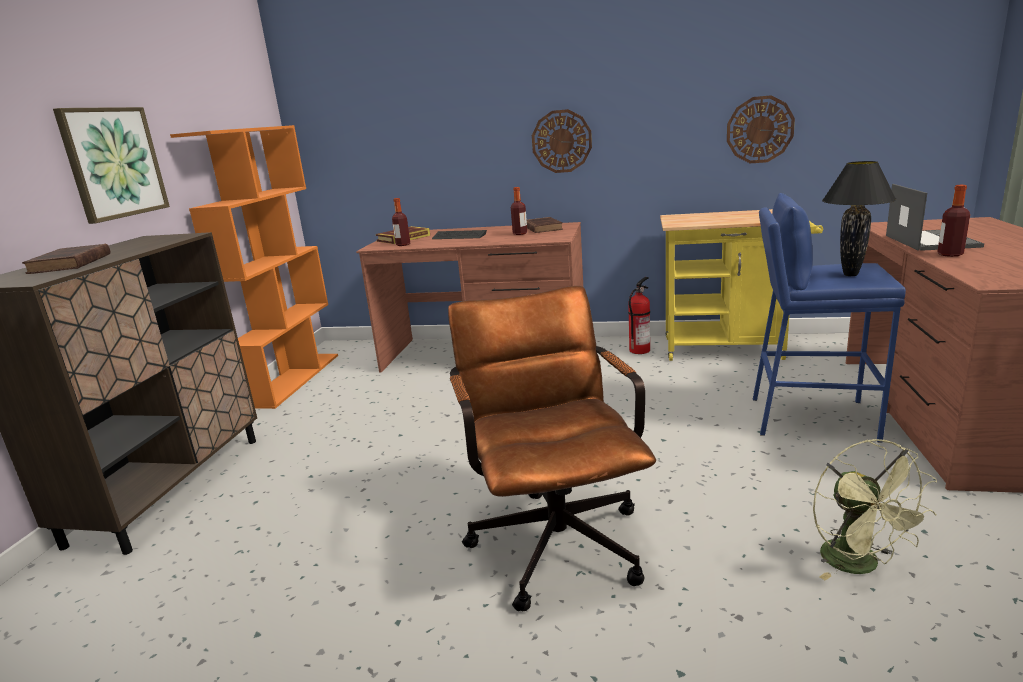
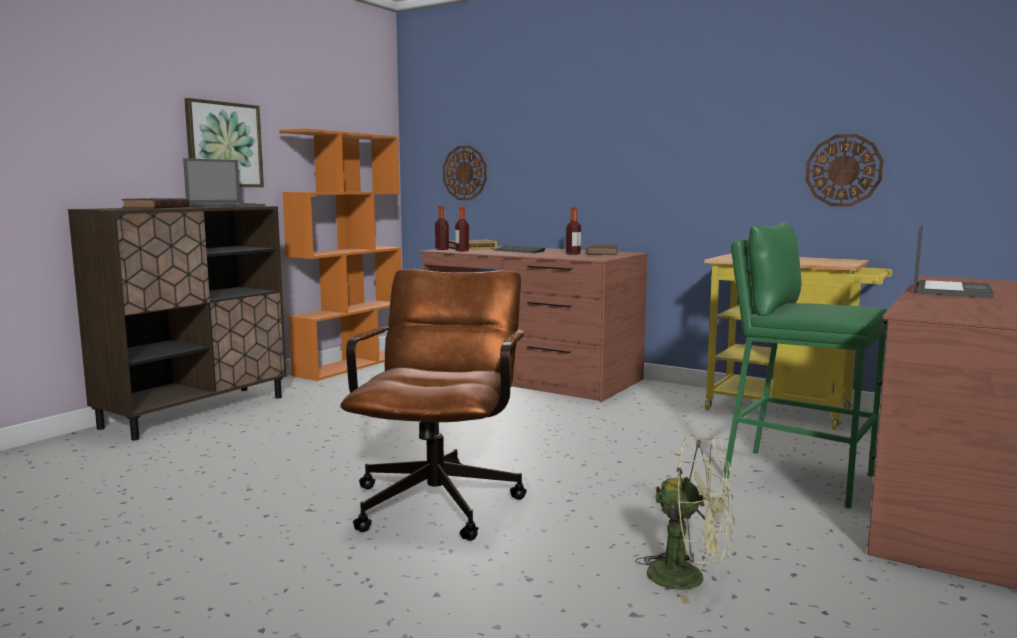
camera: 20 degrees right, 10 degrees down
(148, 241) = (227, 206): none -> laptop
(561, 141) = (636, 169): wall clock -> wall clock (465, 173)
(639, 350) = (686, 397): fire extinguisher -> none
(811, 418) = (797, 476): blue stool -> green stool
(850, 274) = (829, 309): black table lamp -> none
(859, 565) = (689, 578): green fan -> green fan turned 75 degrees counterclockwise
(950, 254) = (937, 298): bottle -> bottle (442, 249)

